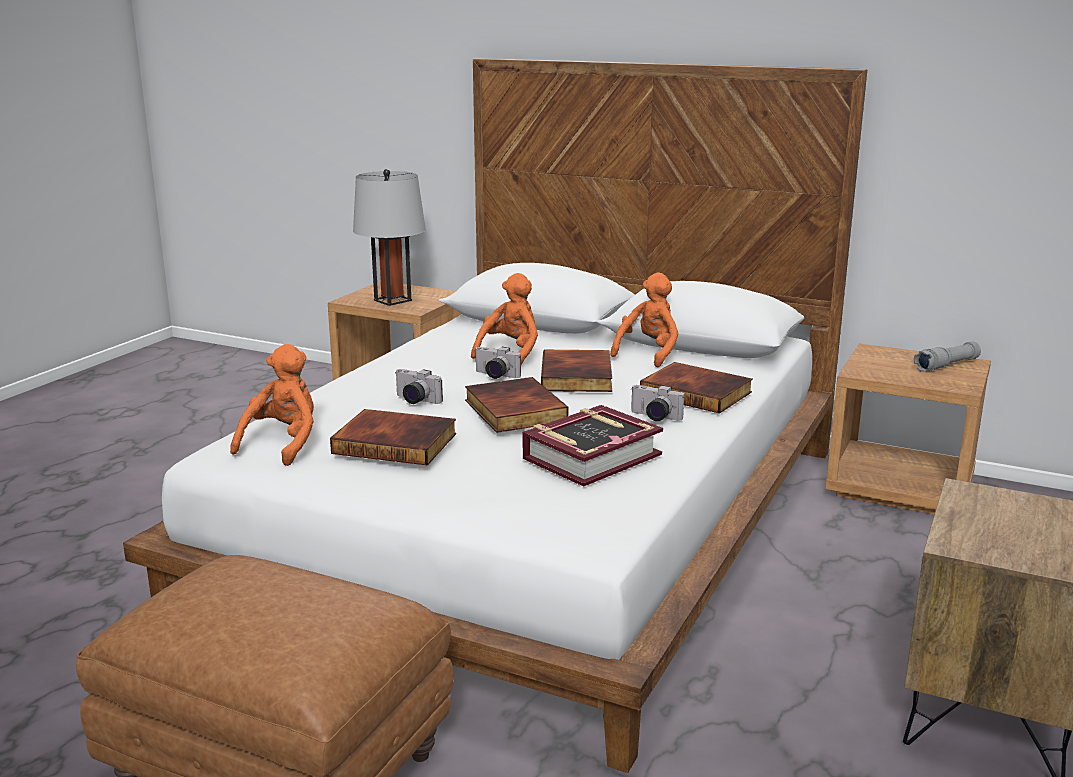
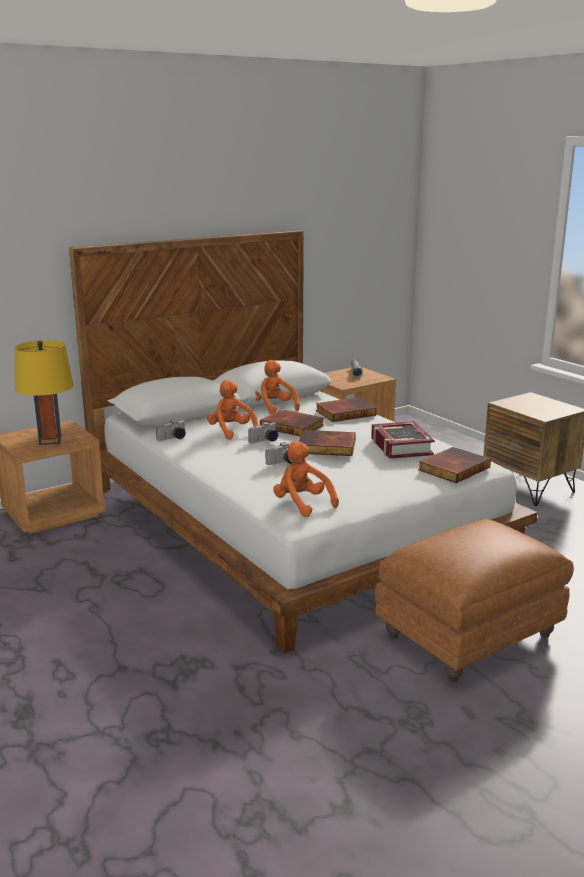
camera: 60 degrees left, 0 degrees up
(392, 300) = (50, 440): grey table lamp -> yellow table lamp
(396, 442) = (344, 476): book -> book (453, 468)
(654, 417) = (366, 426): camera -> camera (173, 438)

